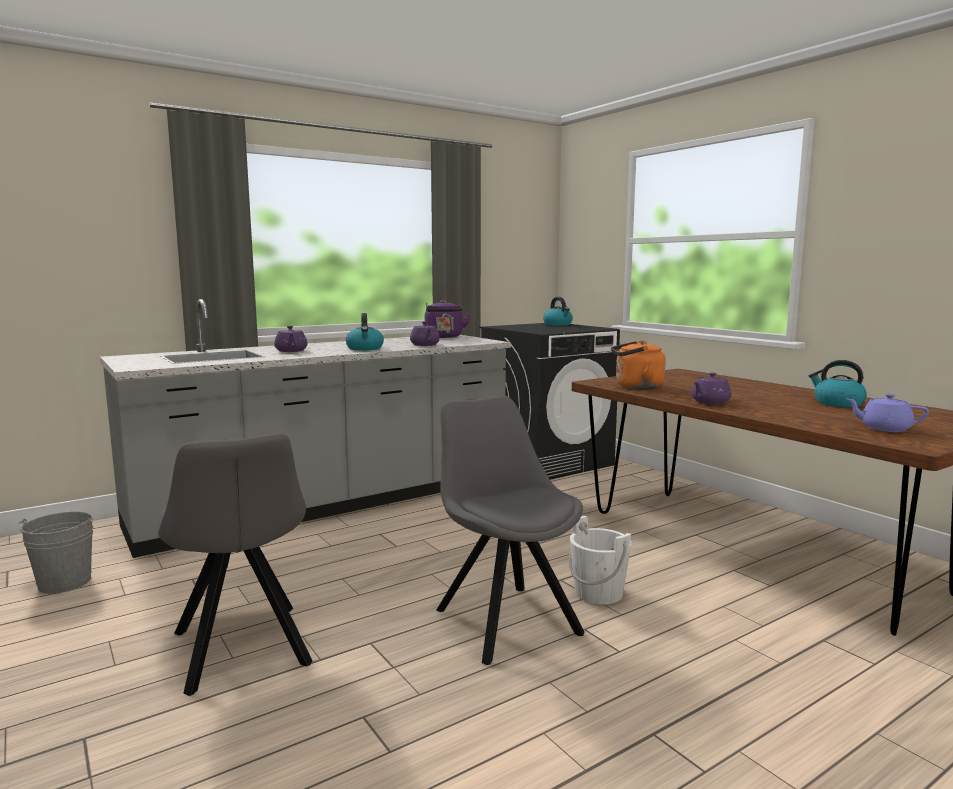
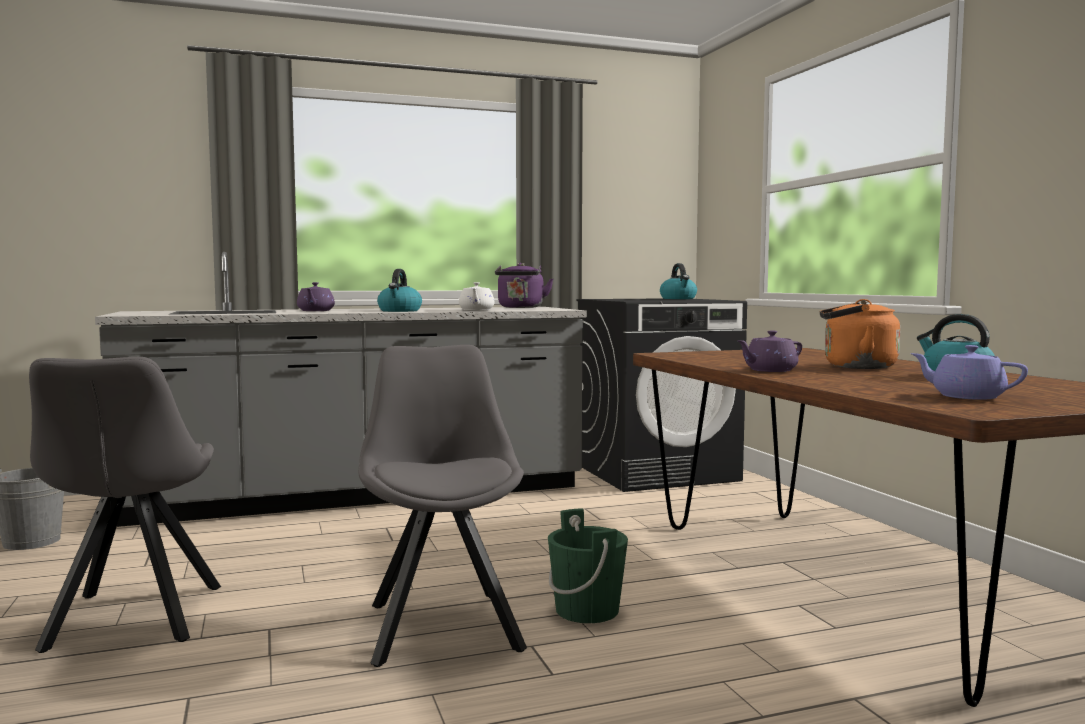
camera: 15 degrees right, 5 degrees down
(425, 345) = (476, 310): purple teapot -> white teapot
(598, 593) = (587, 610): white bucket -> green bucket
(636, 387) = (704, 358): orange kettle -> orange kettle (855, 367)

